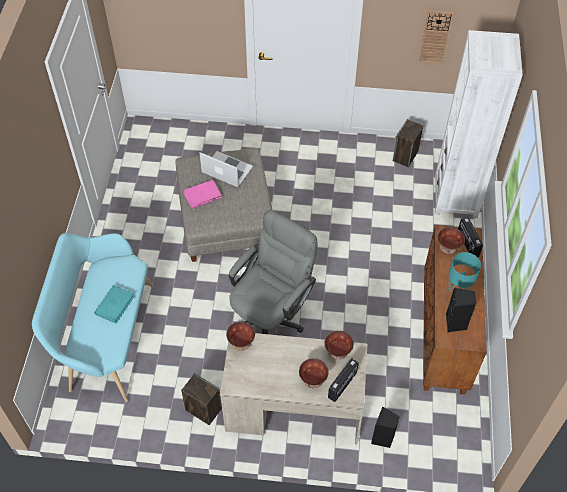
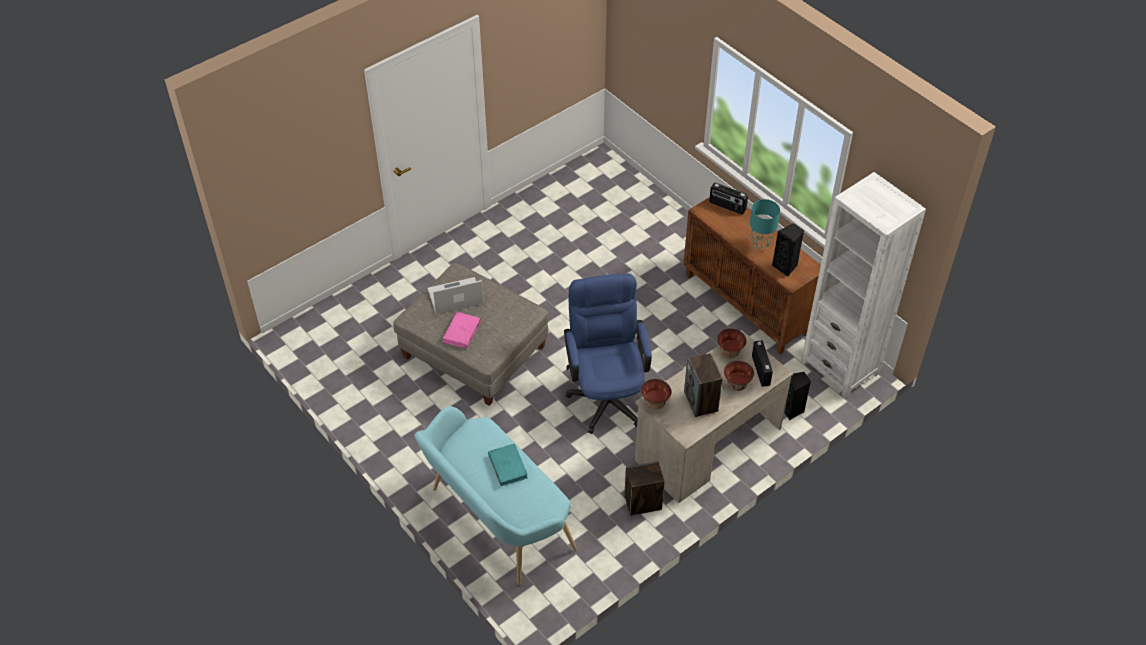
camera: 45 degrees left, 5 degrees down
(271, 315) = (606, 393): grey office chair -> blue office chair
(405, 156) = (560, 193): speaker -> speaker (701, 401)
(435, 37) = (548, 56): wall clock -> none
(448, 248) = (718, 219): bowl -> none
(456, 197) = (636, 197): white bookcase -> white bookcase (840, 367)

